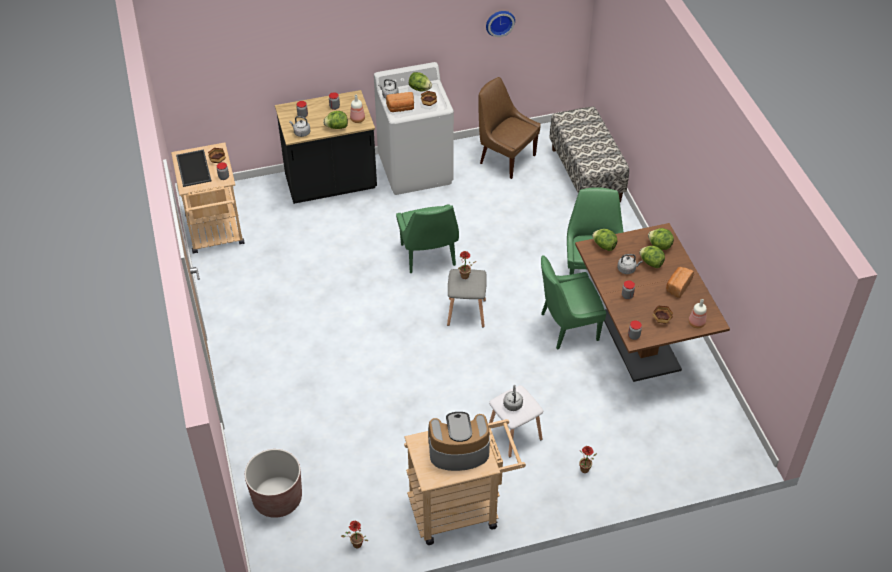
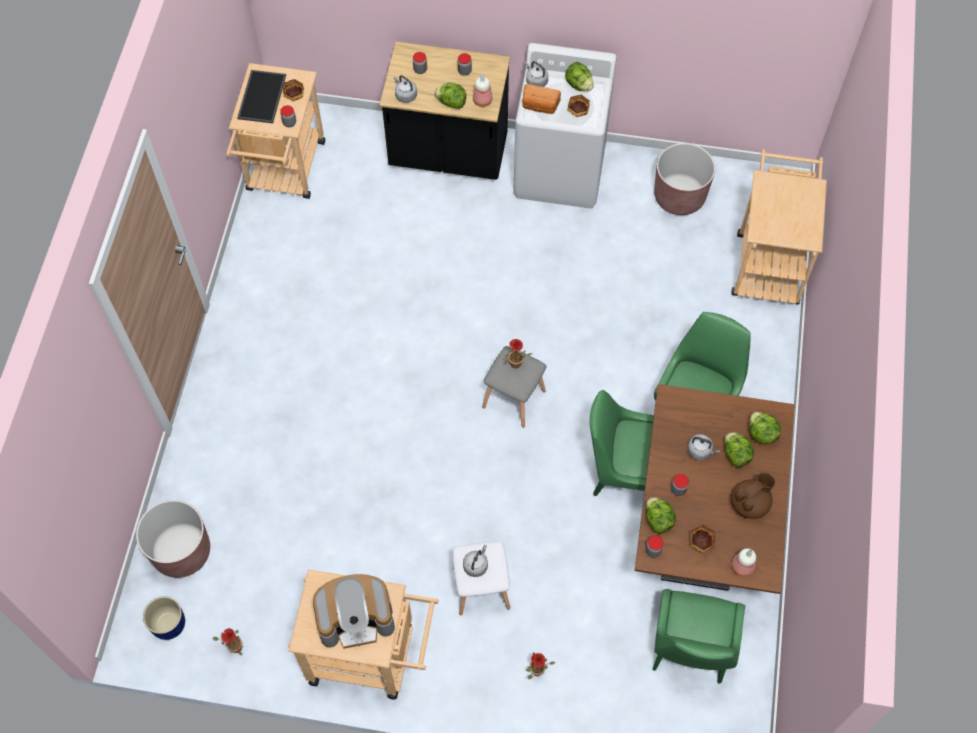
camera: 25 degrees right, 15 degrees up
(295, 550) = (169, 624): none -> blue planter
(428, 256) = (510, 302): green chair -> green chair (690, 651)
(458, 451) = (356, 618): coffee machine -> coffee machine turned 150 degrees clockwise
(499, 22) = (713, 32): wall clock -> none
(505, 158) = (679, 196): brown chair -> brown planter
(586, 175) = (767, 260): bench -> beige cart
(604, 246) = (690, 404): lettuce -> lettuce (658, 519)
(678, 286) = (750, 503): bread -> brown teapot

